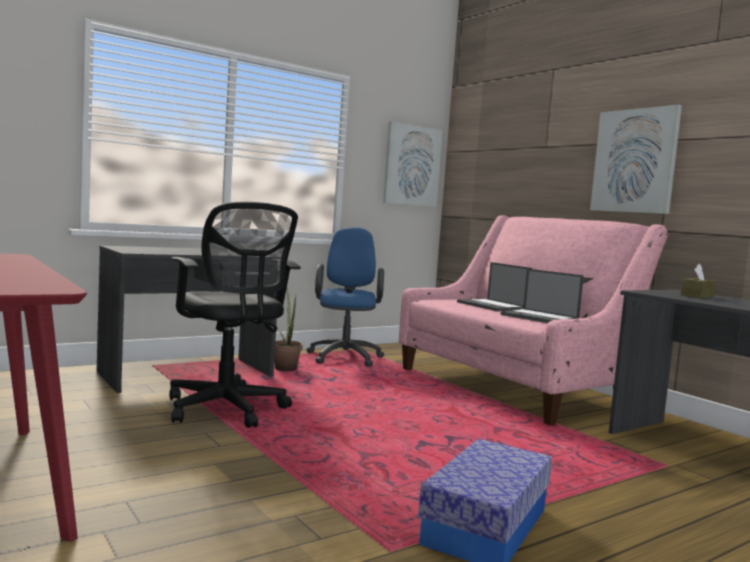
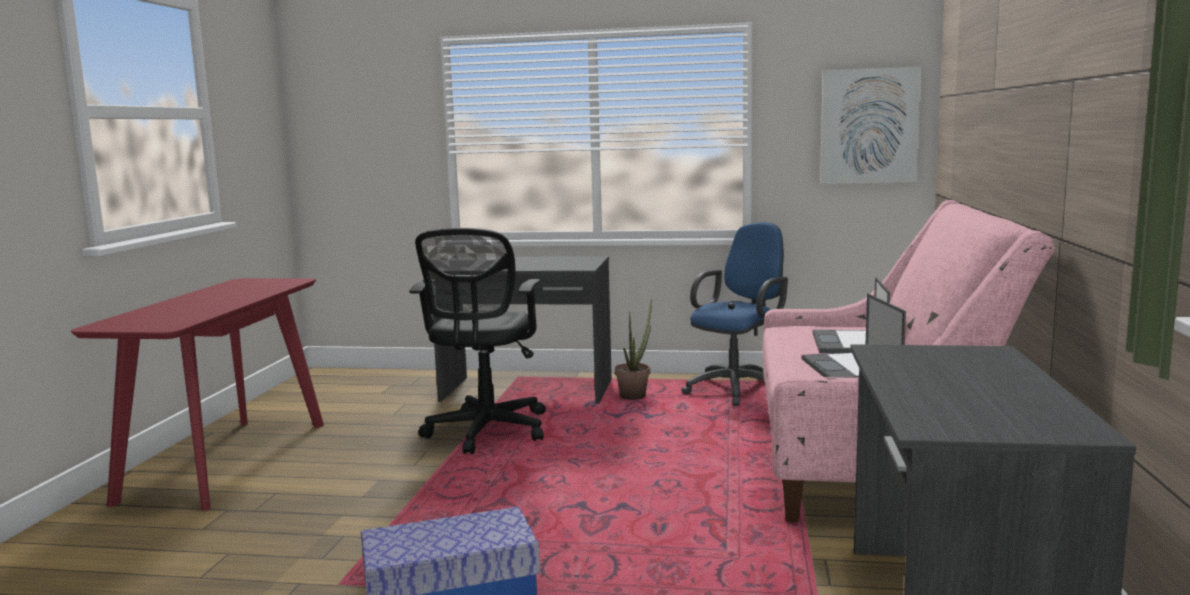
camera: 45 degrees right, 5 degrees up
(635, 161) = (1043, 116): picture -> none
(697, 296) = (958, 363): brown tissue box -> none

